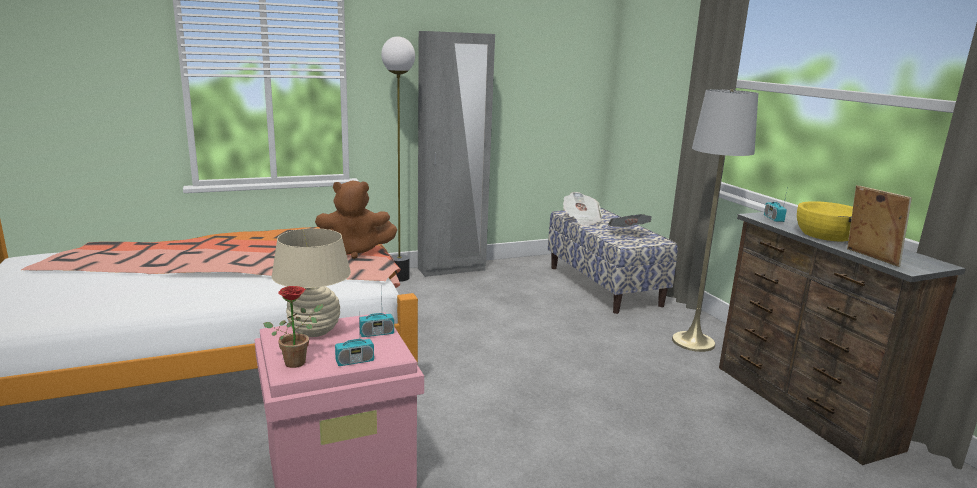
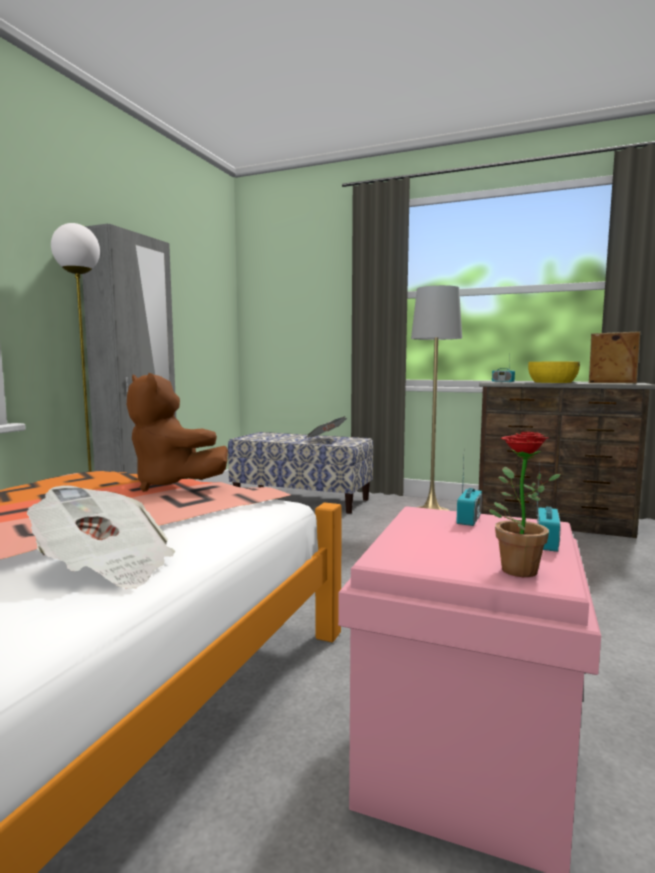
camera: 45 degrees left, 10 degrees down
(314, 331) = (417, 541): beige table lamp -> none
(355, 251) = (172, 485): brown plush toy -> brown plush toy turned 90 degrees clockwise
(581, 220) = (270, 439): newspaper -> newspaper (106, 568)

